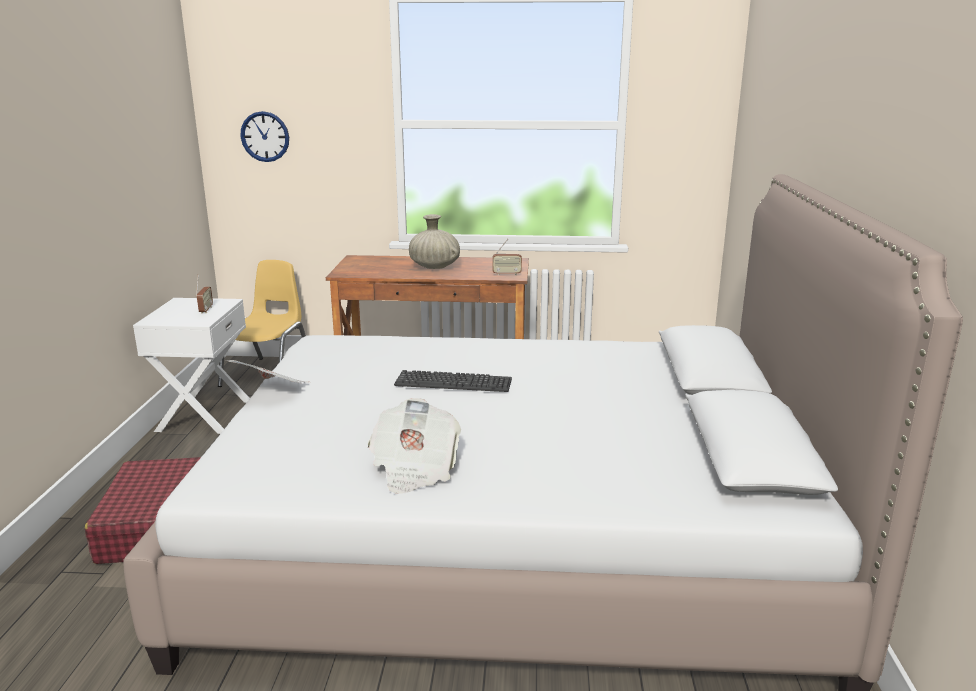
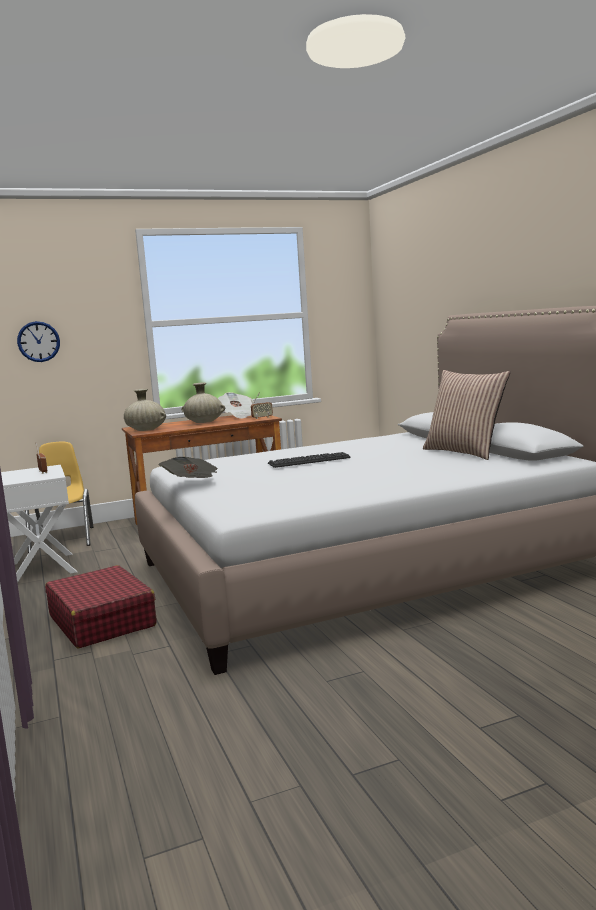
camera: 25 degrees left, 10 degrees down
(355, 269) = (146, 430): none -> beige vase
(414, 469) = (353, 487): newspaper -> newspaper (238, 416)
(678, 425) = (465, 452): none -> pillow

